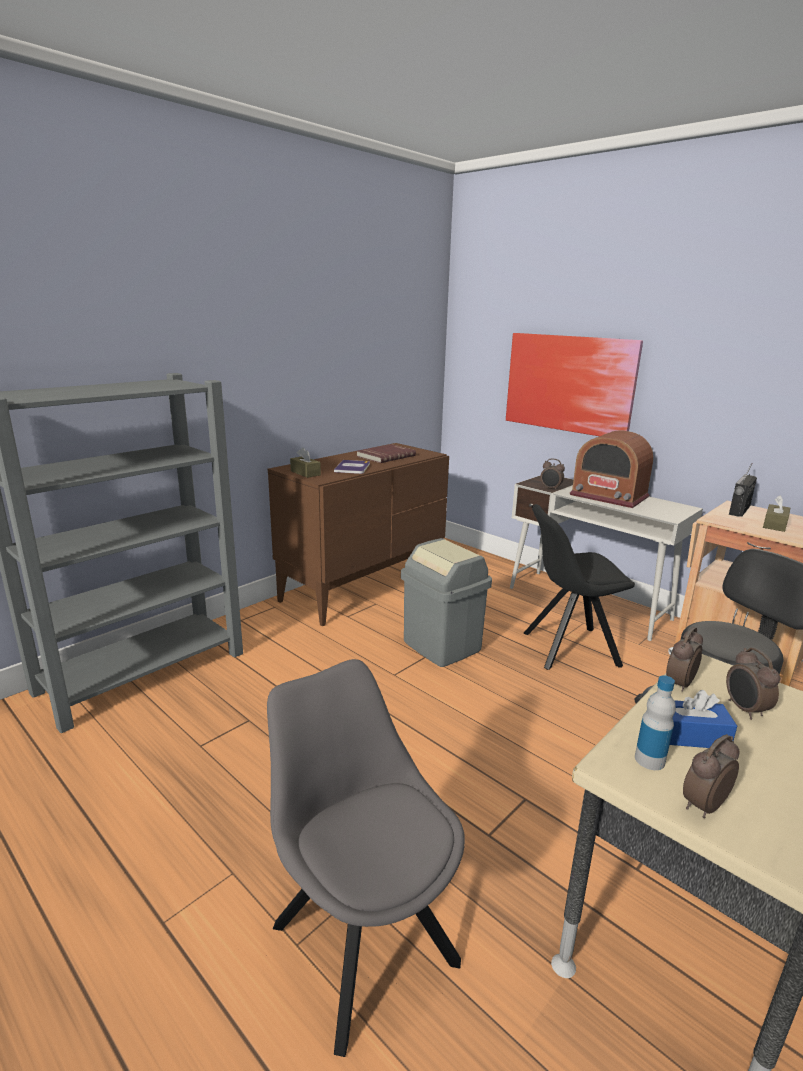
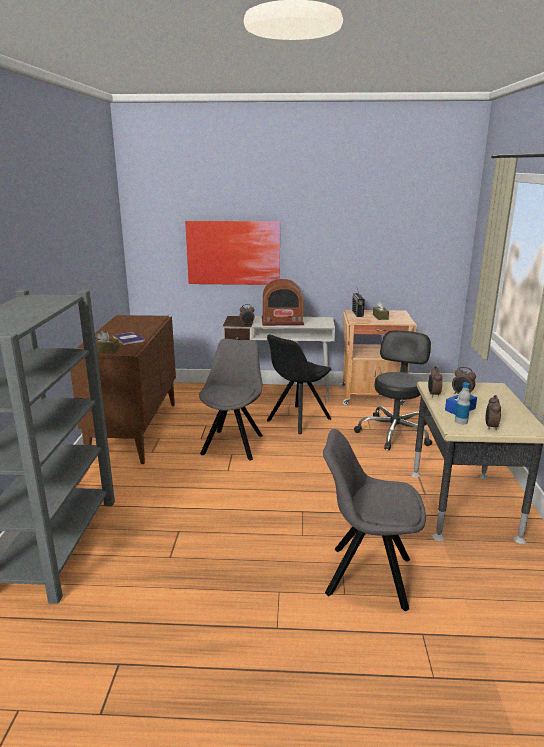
camera: 40 degrees left, 0 degrees up
(385, 456) = (131, 326): red book -> none
(442, 646) = (233, 444): grey trash can -> grey chair

